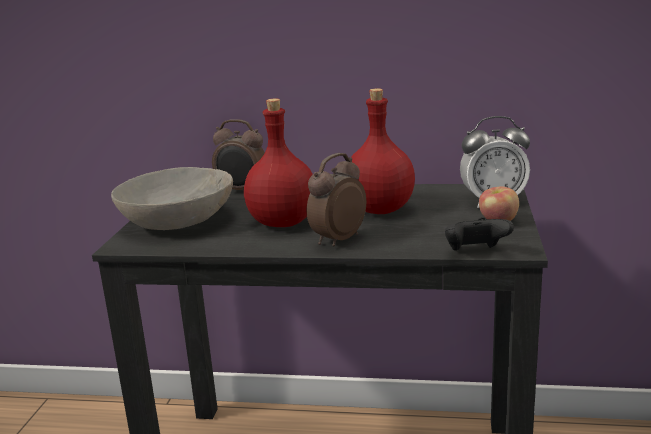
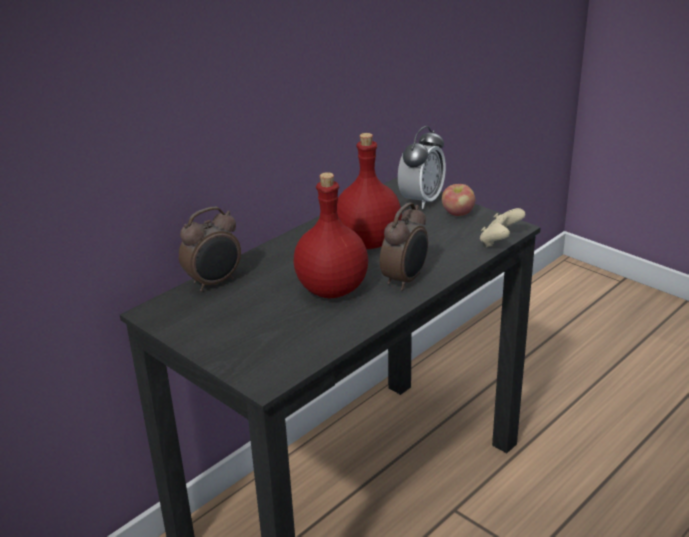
camera: 55 degrees left, 10 degrees up
(177, 220) = (241, 336): grey bowl -> none
(337, 240) = (405, 280): alarm clock -> alarm clock turned 135 degrees counterclockwise
(475, 252) = (499, 242): black game controller -> beige game controller

